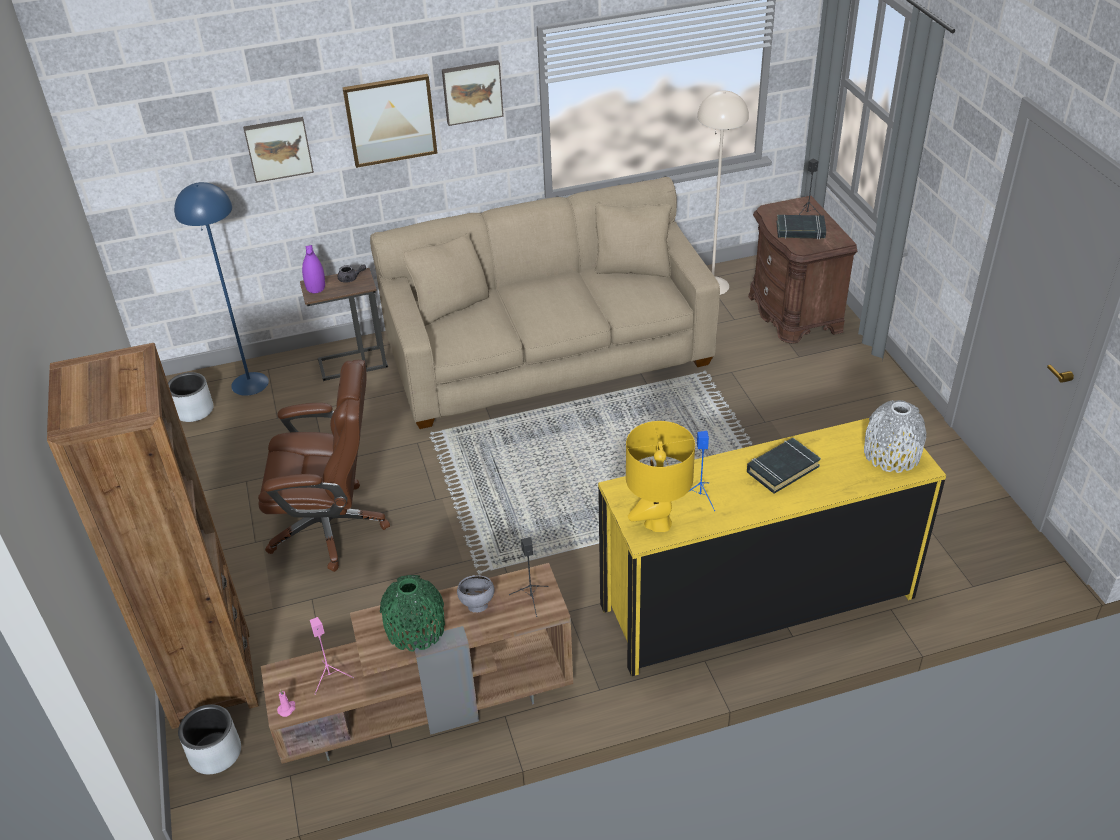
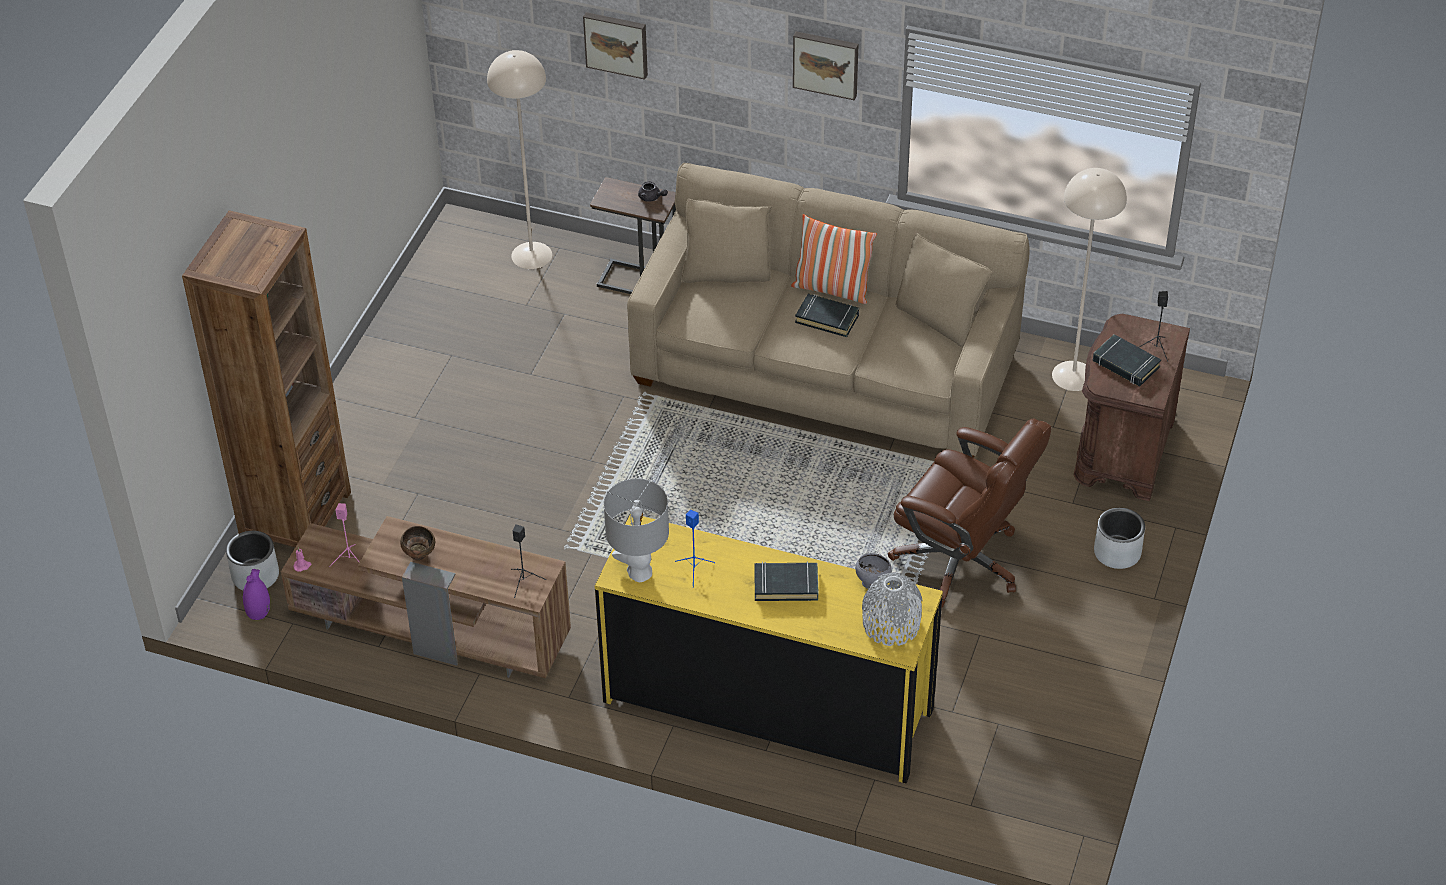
camera: 35 degrees right, 5 degrees up
(194, 411) = (463, 259): grey planter -> grey planter (1117, 553)
(249, 383) = (531, 255): blue floor lamp -> beige floor lamp
(316, 288) = (612, 192): purple vase -> purple vase (258, 611)
(331, 526) = (485, 437): brown office chair -> brown office chair (961, 562)
(390, 120) = (735, 58): picture -> none
(415, 628) = (420, 555): green vase -> brown bowl
(476, 605) = (480, 563): grey bowl -> grey bowl (871, 583)
(540, 282) = (832, 289): none -> pillow
(559, 300) = (827, 318): none -> black book
(657, 523) = (639, 572): yellow table lamp -> grey table lamp

